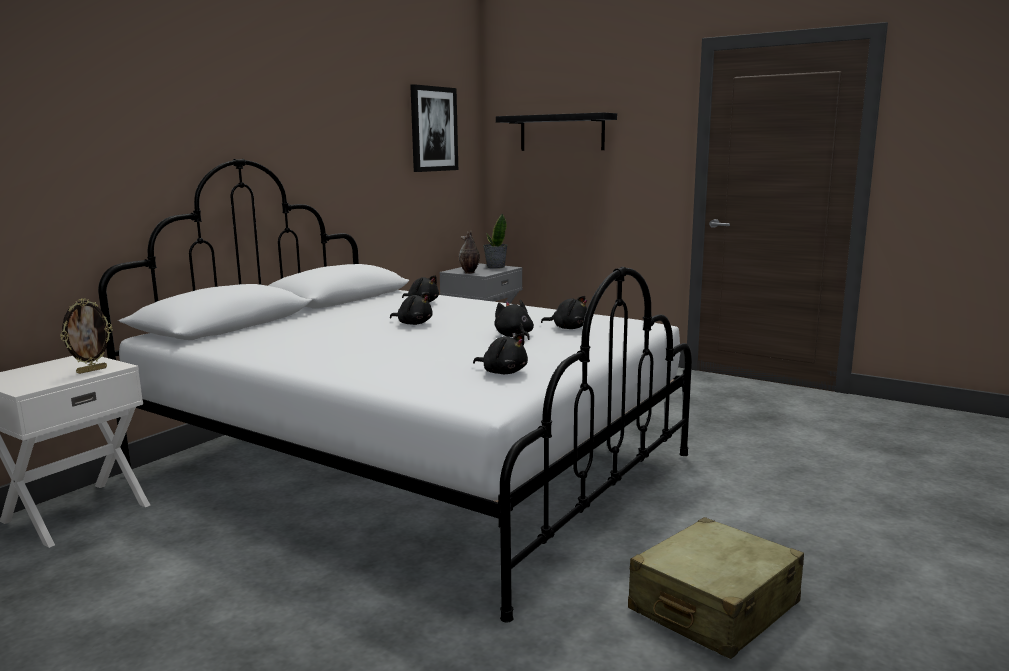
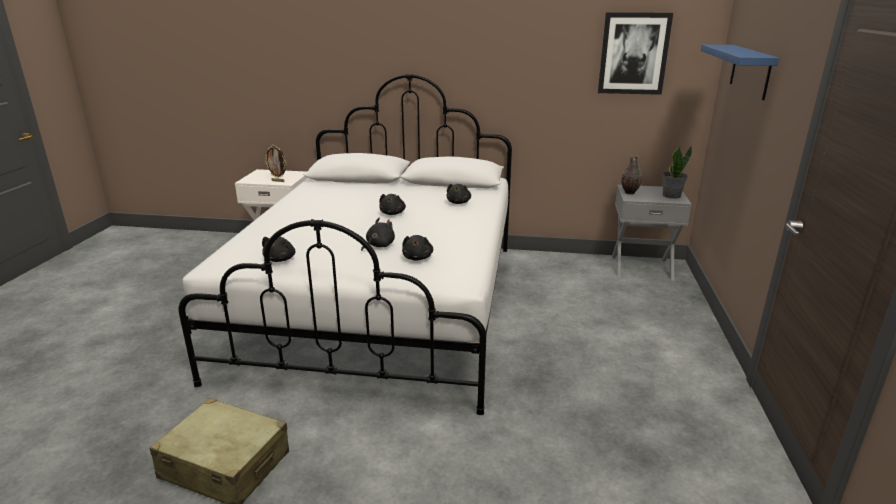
camera: 65 degrees right, 10 degrees up
(561, 132) = (750, 71): black shelf -> blue shelf

